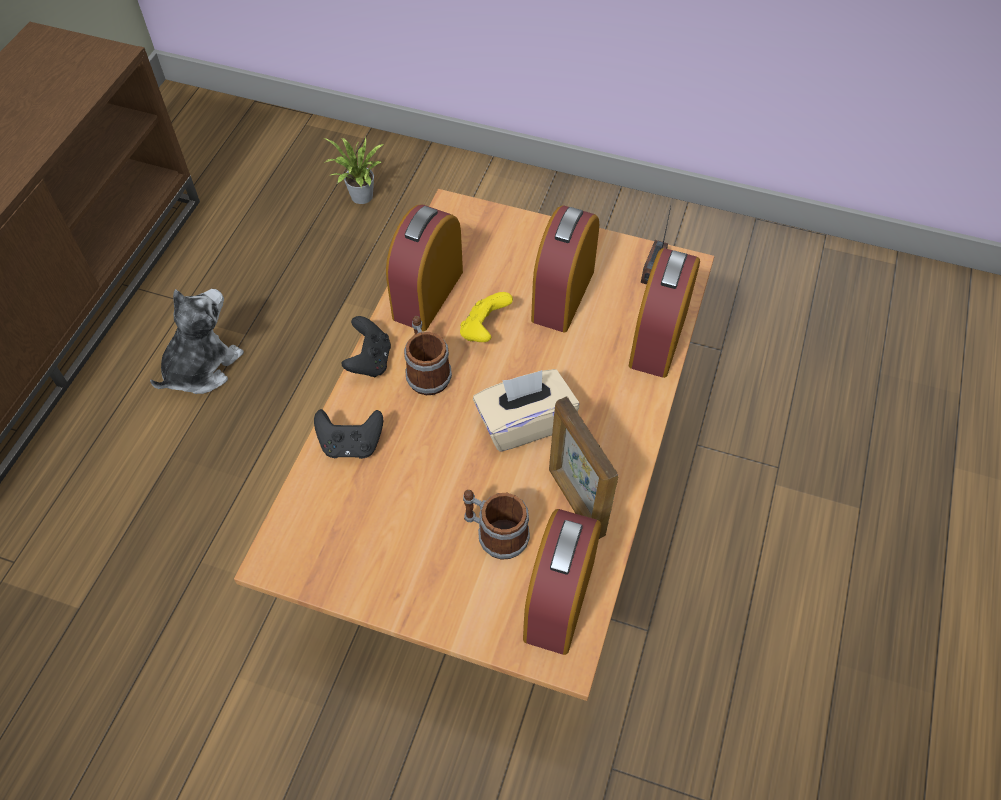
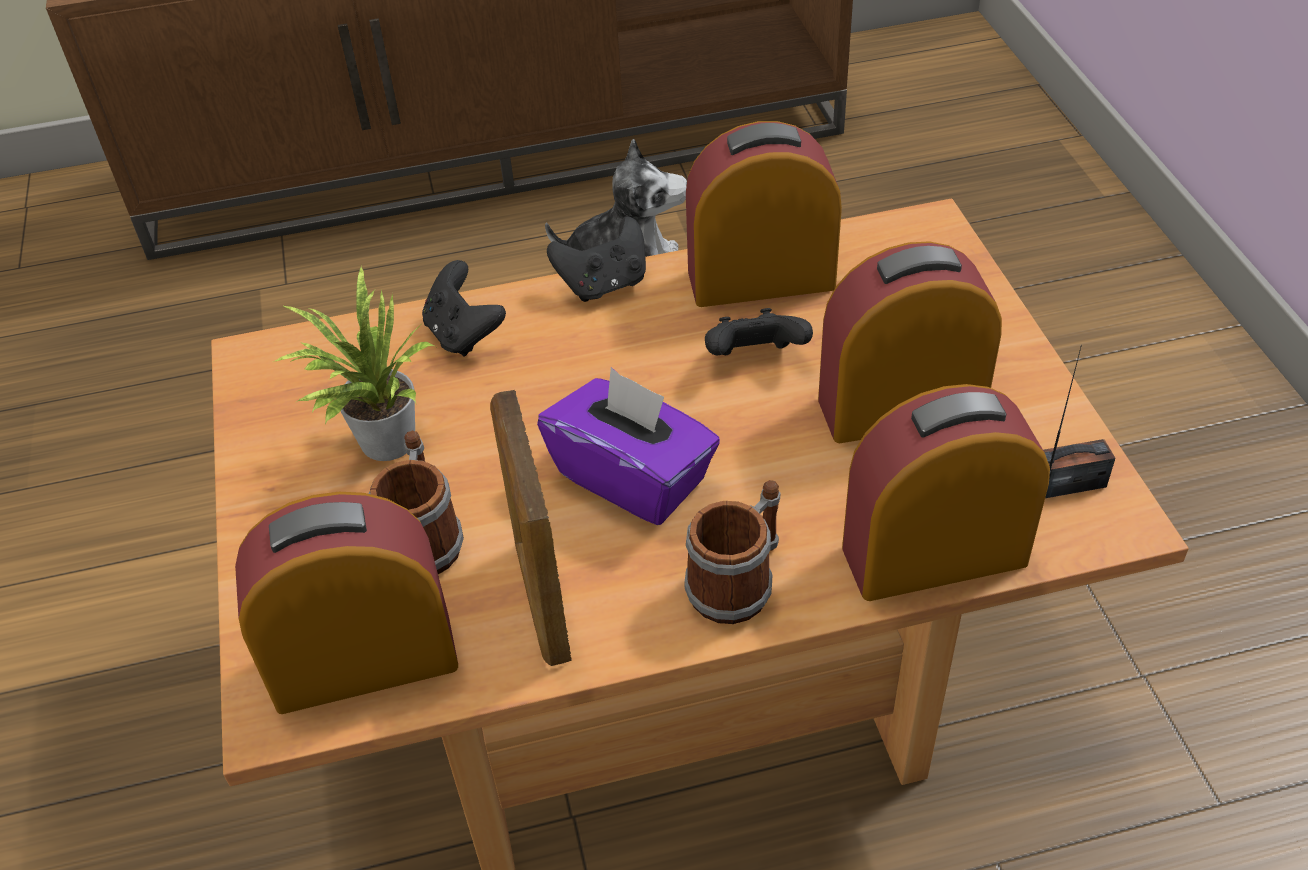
camera: 60 degrees right, 10 degrees down
(360, 198) = (1007, 247): potted plant -> potted plant (380, 442)
(426, 372) = (634, 341): mug -> mug (739, 582)
(484, 330) = (755, 359): yellow game controller -> black game controller
(524, 423) = (633, 477): beige tissue box -> purple tissue box
(575, 502) = (542, 600): picture frame -> picture frame turned 45 degrees counterclockwise

